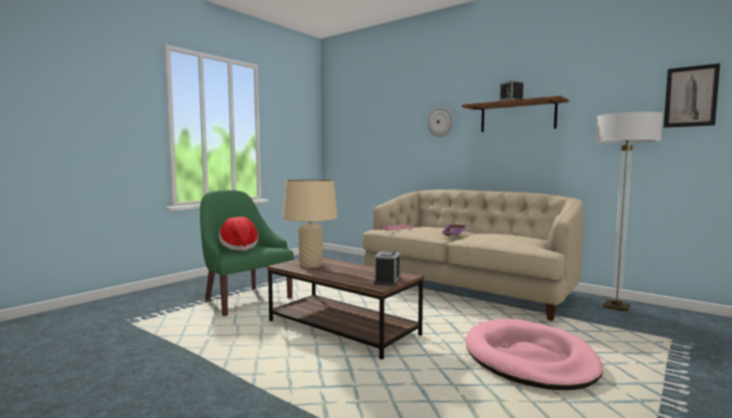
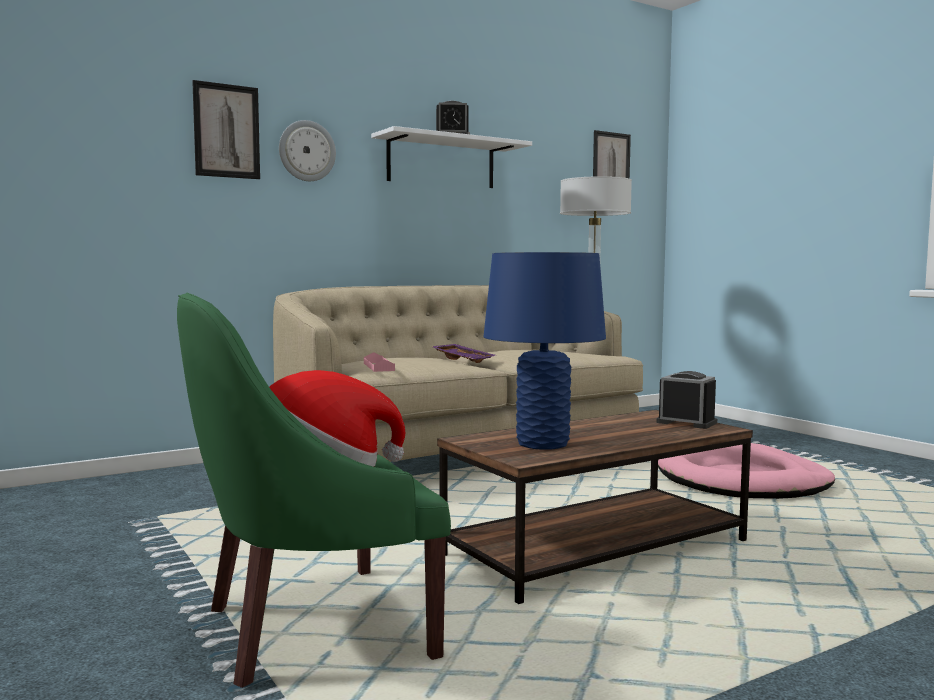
camera: 70 degrees left, 0 degrees up
(311, 265) = (542, 444): beige table lamp -> blue table lamp
(407, 118) = (226, 131): none -> picture
(517, 117) = (441, 162): brown shelf -> white shelf

